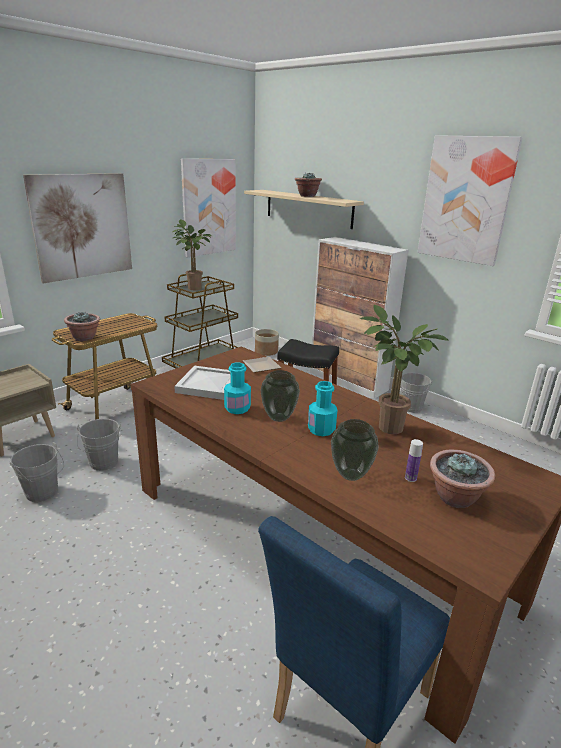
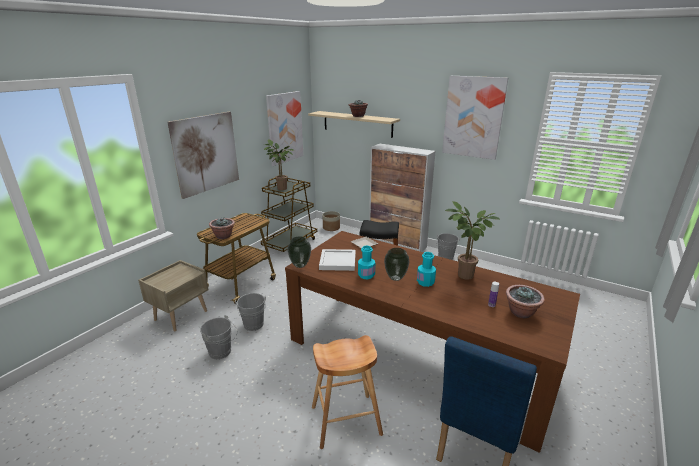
camera: 10 degrees left, 0 degrees up
(163, 622) = (346, 420): none -> brown stool
(351, 474) = (457, 308): vase -> vase (300, 265)

